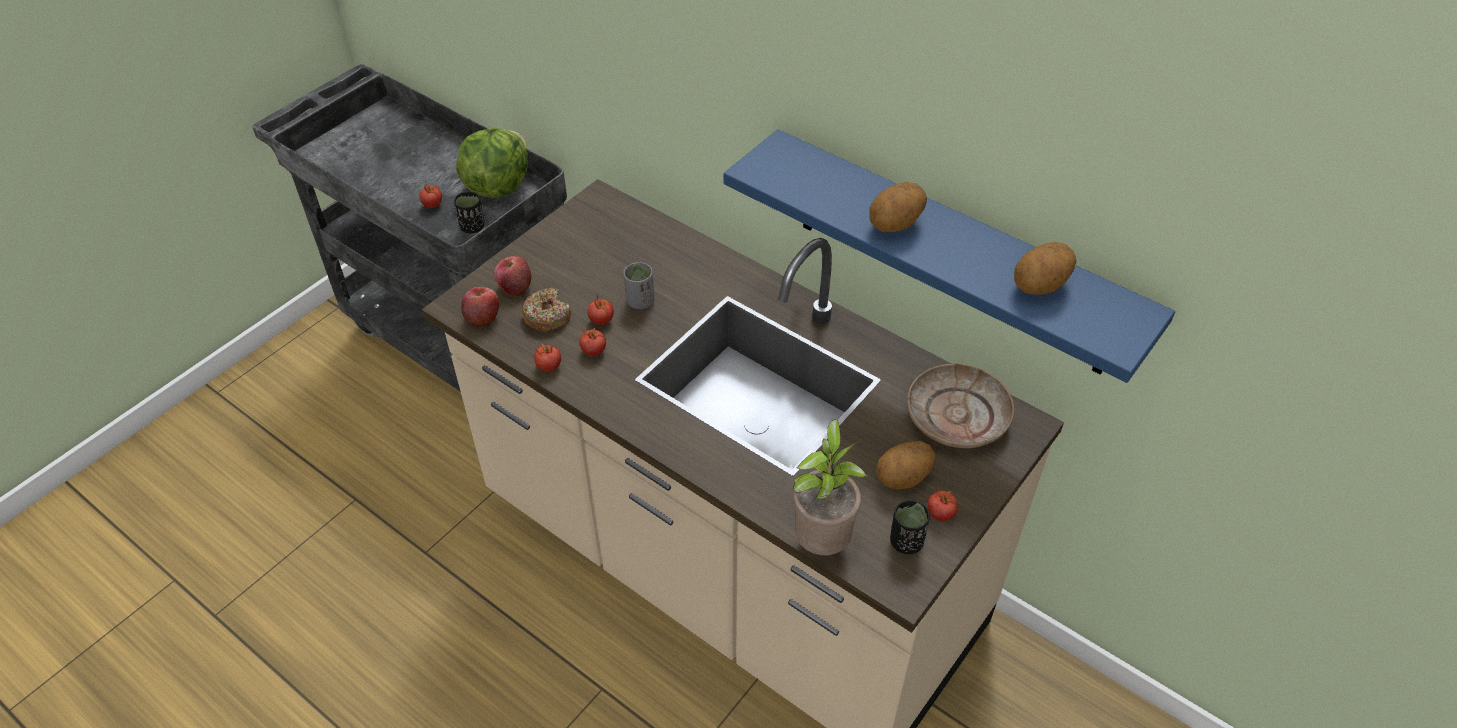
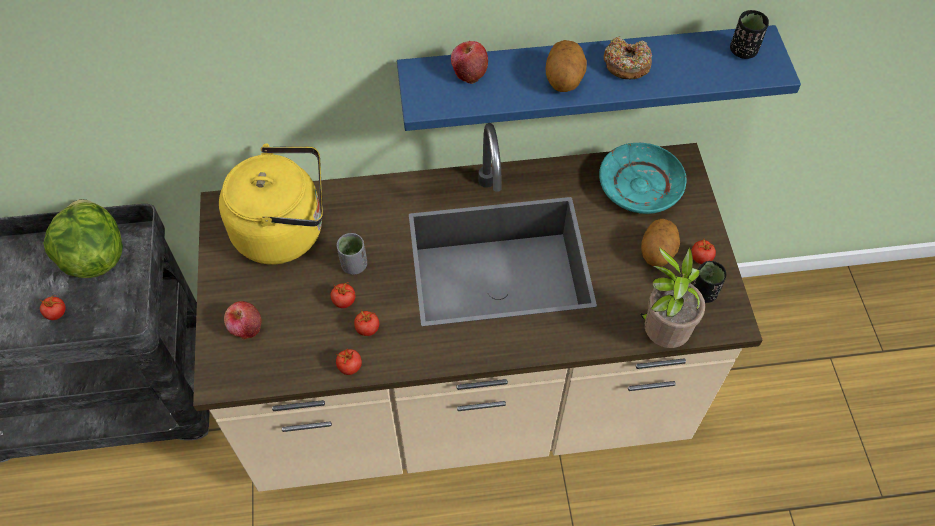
camera: 45 degrees left, 10 degrees up
(472, 227) = (117, 306): black cup -> black cup (743, 51)
(483, 317) = (251, 371): apple -> apple (469, 72)
(547, 316) = (300, 330): donut -> donut (626, 64)
(622, 243) = (285, 230): none -> yellow kettle
(957, 417) = (640, 186): beige plate -> turquoise plate
(1040, 286) = (694, 62): potato -> none

